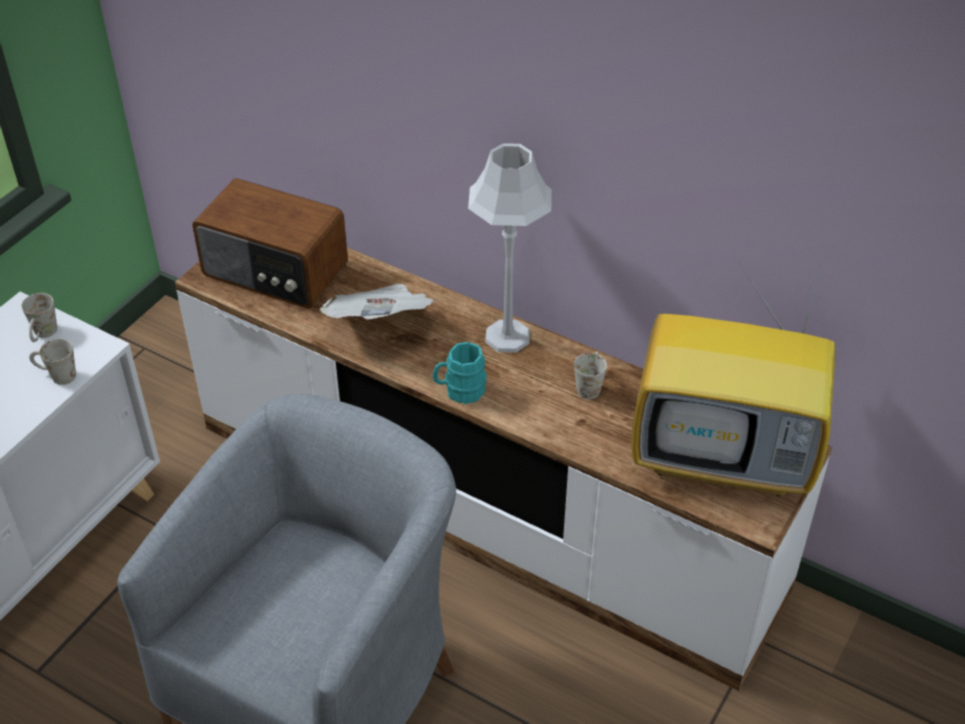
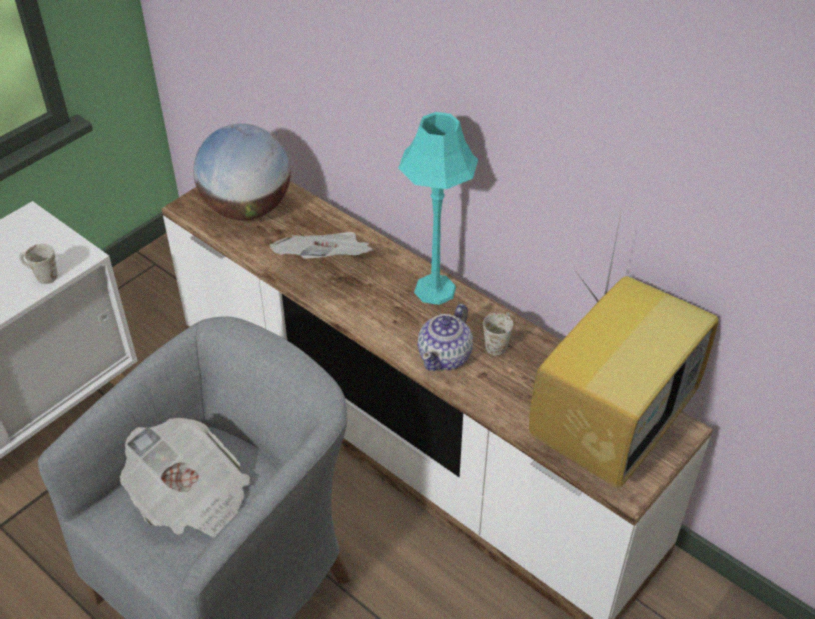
camera: 10 degrees right, 0 degrees up
(43, 335) = (40, 240): white mug -> none
(275, 271) = (247, 209): radio -> globe
(288, 601) = (192, 500): none -> newspaper
(460, 390) = (381, 332): turquoise mug -> none
(507, 337) = (434, 290): grey table lamp -> turquoise table lamp
(536, 407) = (445, 356): none -> teapot
(727, 456) = (610, 424): television -> television turned 75 degrees counterclockwise

